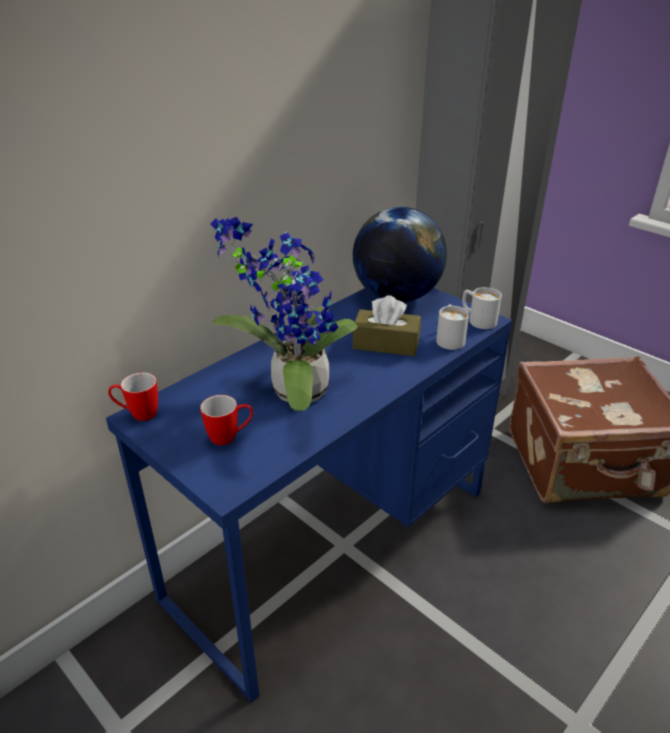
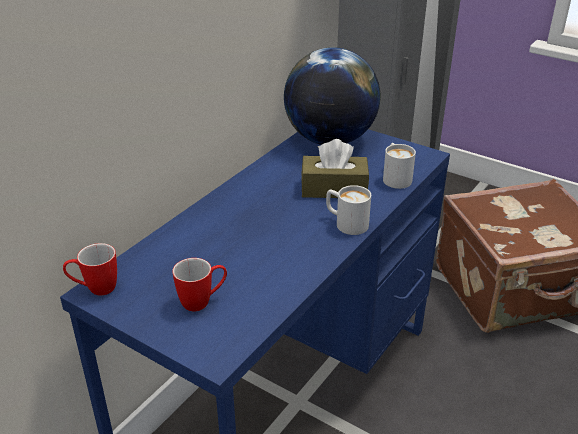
camera: 10 degrees left, 0 degrees up
(292, 391) = (253, 247): potted plant -> none
(477, 320) = (416, 156): white mug -> white mug (346, 223)

